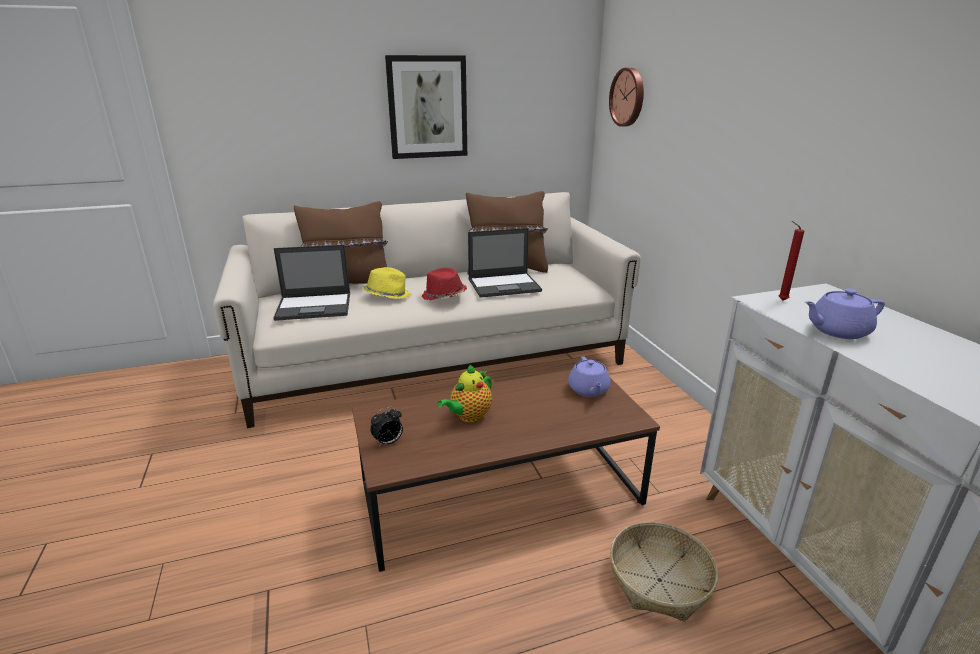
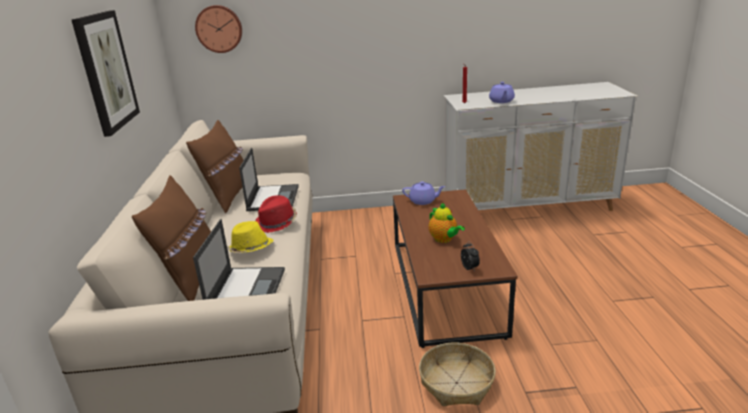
camera: 75 degrees left, 0 degrees up
(659, 580) = (516, 247): basket -> basket (456, 383)

